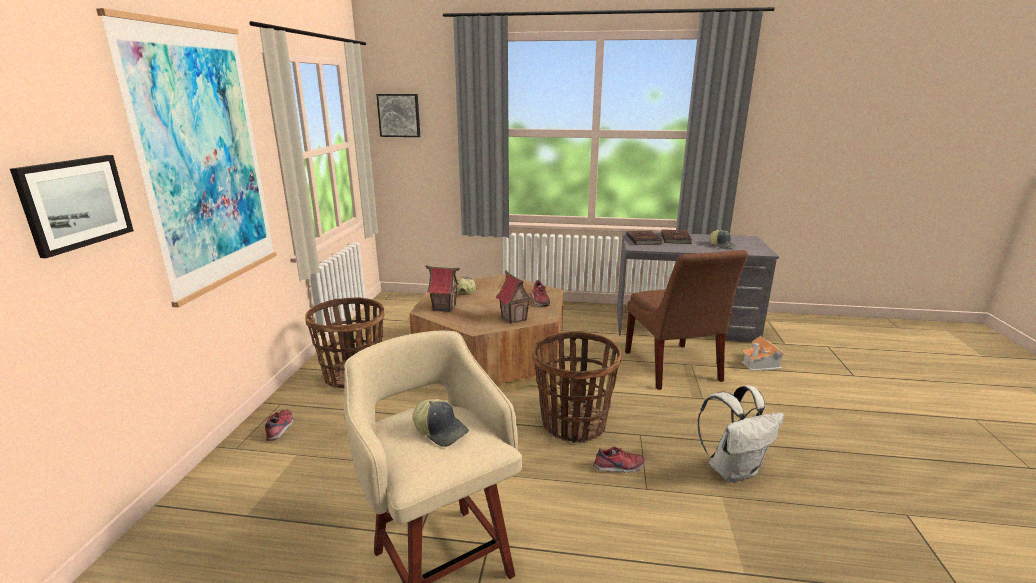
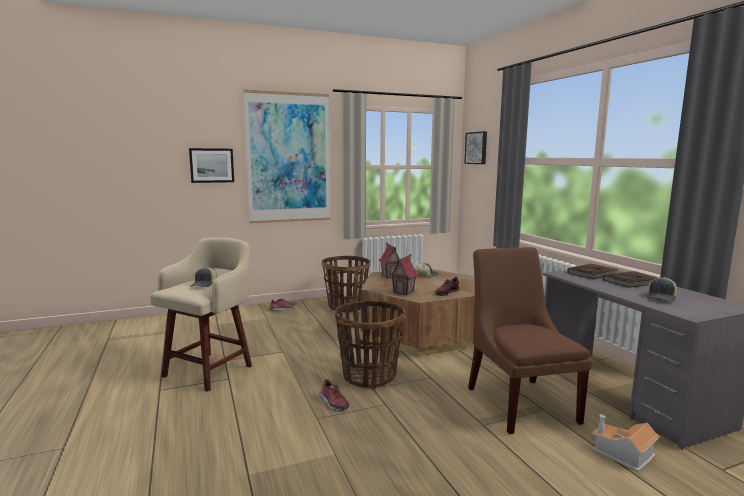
camera: 60 degrees right, 10 degrees down
(673, 368) = (519, 401): brown chair -> brown chair turned 120 degrees clockwise
(733, 469) = (379, 455): white backpack -> none

